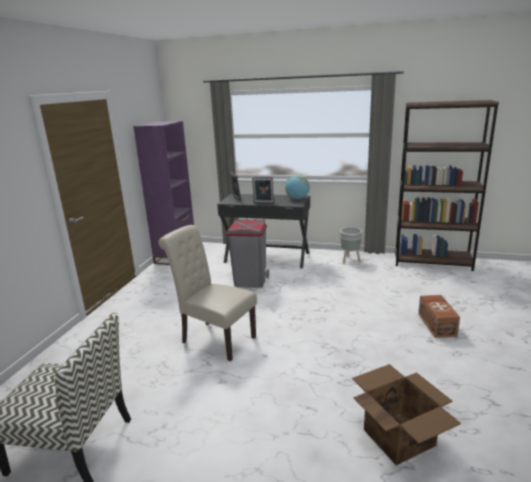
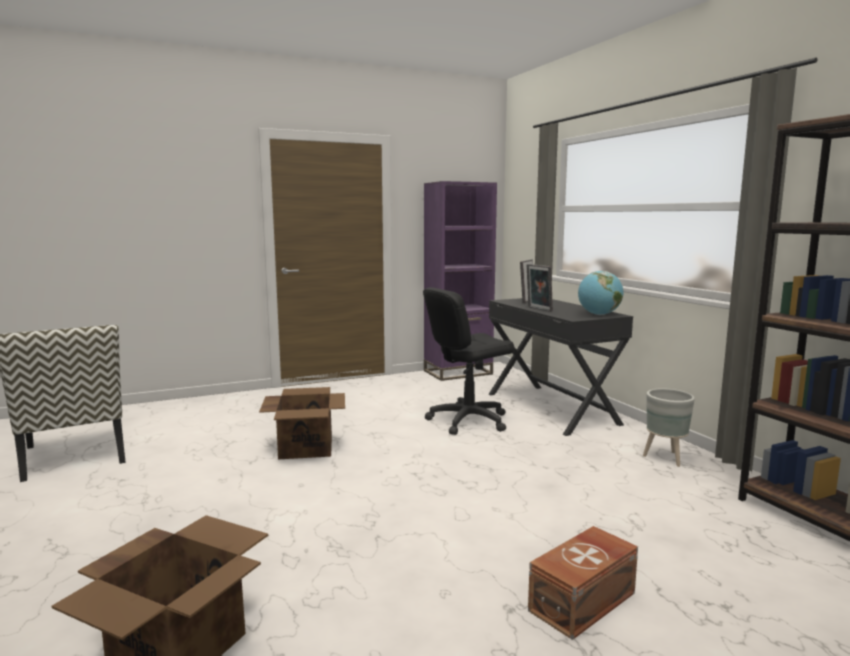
camera: 50 degrees right, 10 degrees down
(214, 338) = (306, 447): beige chair -> cardboard box
(250, 281) = (468, 421): grey trash can -> black office chair

